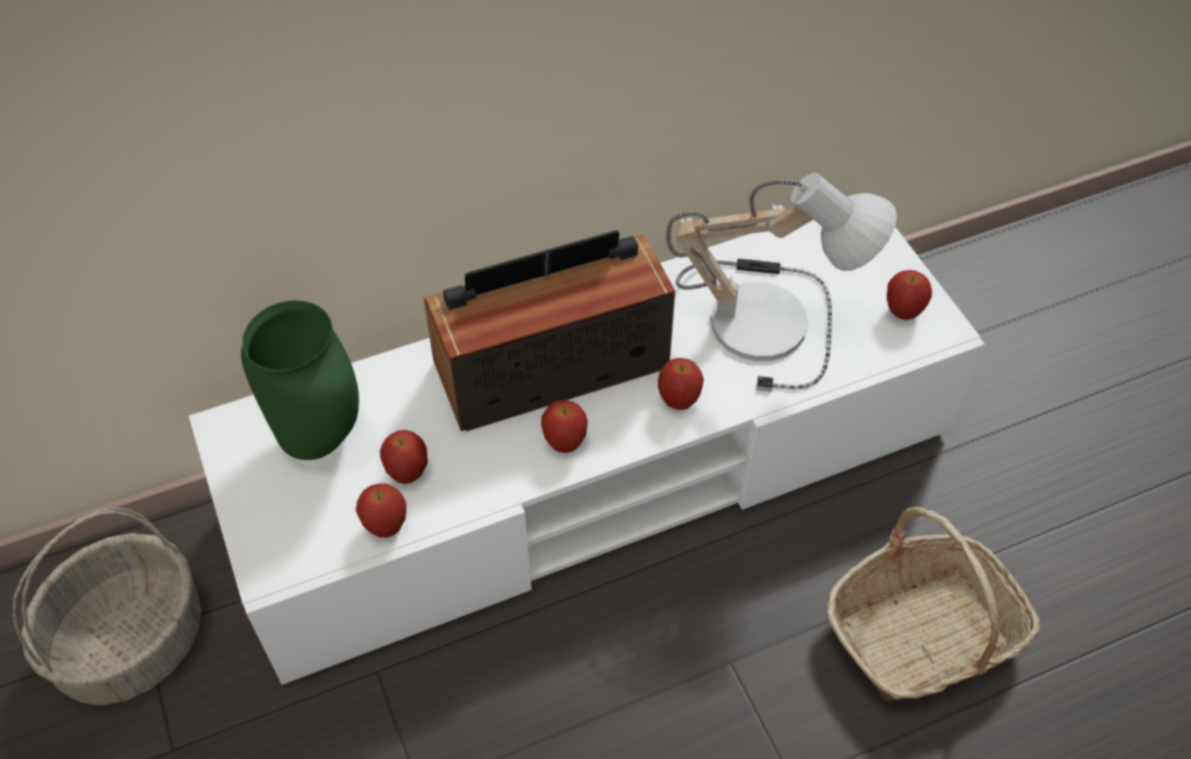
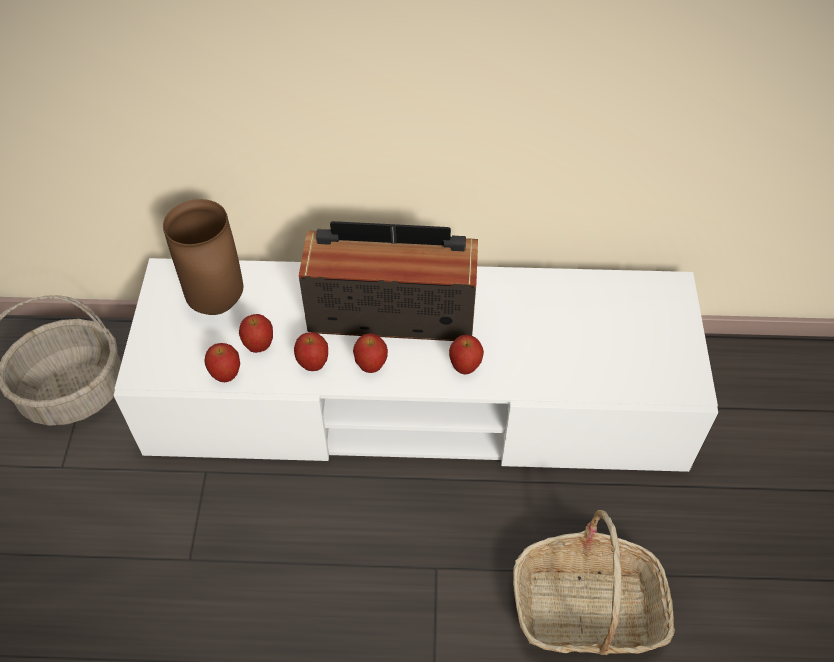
camera: 25 degrees right, 0 degrees up
(323, 439) = (219, 303): green vase -> brown vase
(766, 316) = (562, 331): table lamp -> none
(902, 312) = (667, 365): apple -> apple (313, 364)

